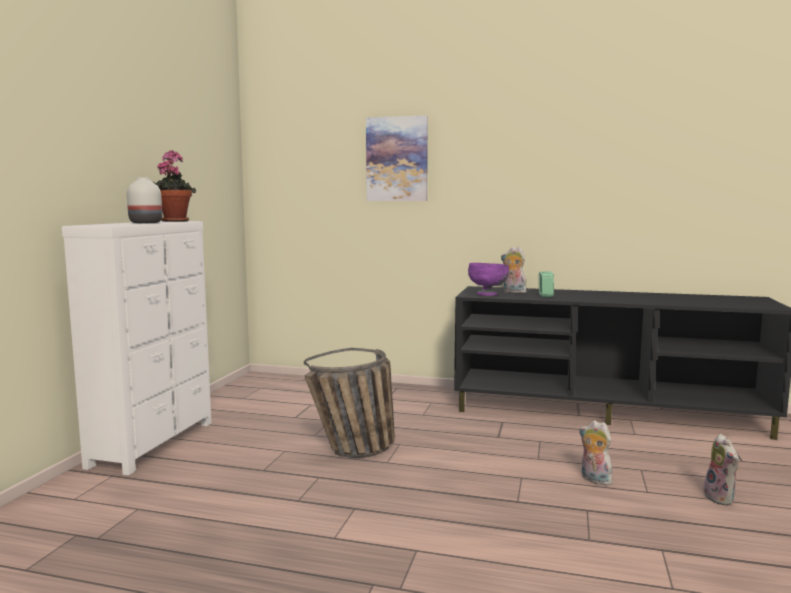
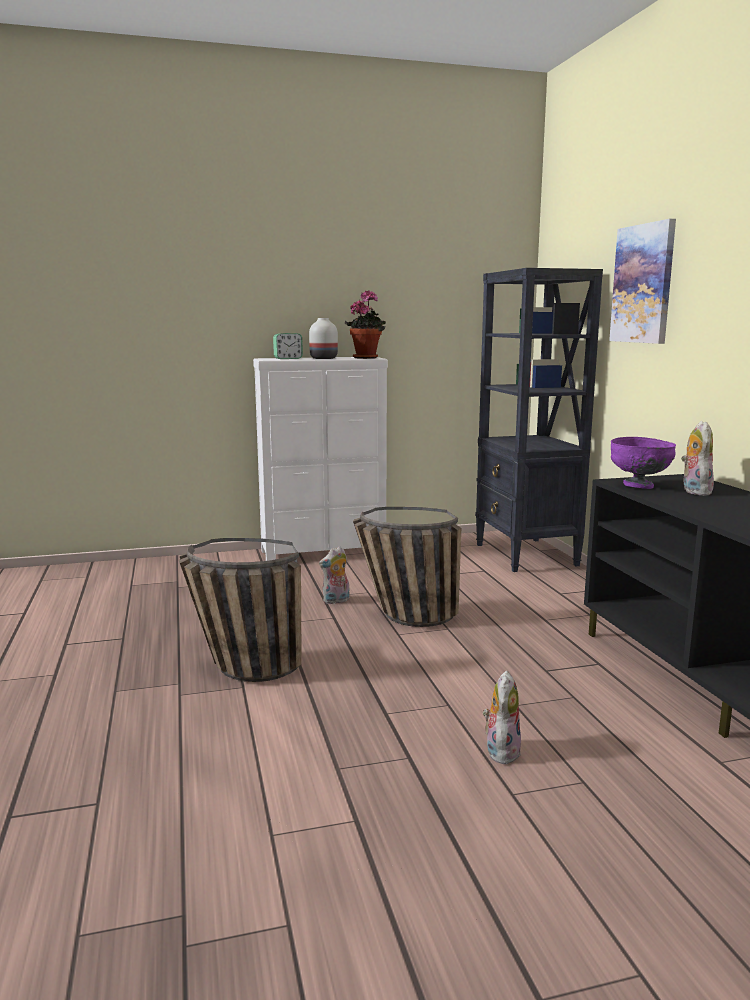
camera: 60 degrees right, 5 degrees up
(304, 386) = (526, 555): none -> black bookcase
(372, 544) = (238, 667): none -> basket
(545, 295) = (709, 504): alarm clock -> alarm clock (288, 358)
(721, 498) = (567, 862): plush toy -> plush toy (336, 601)

